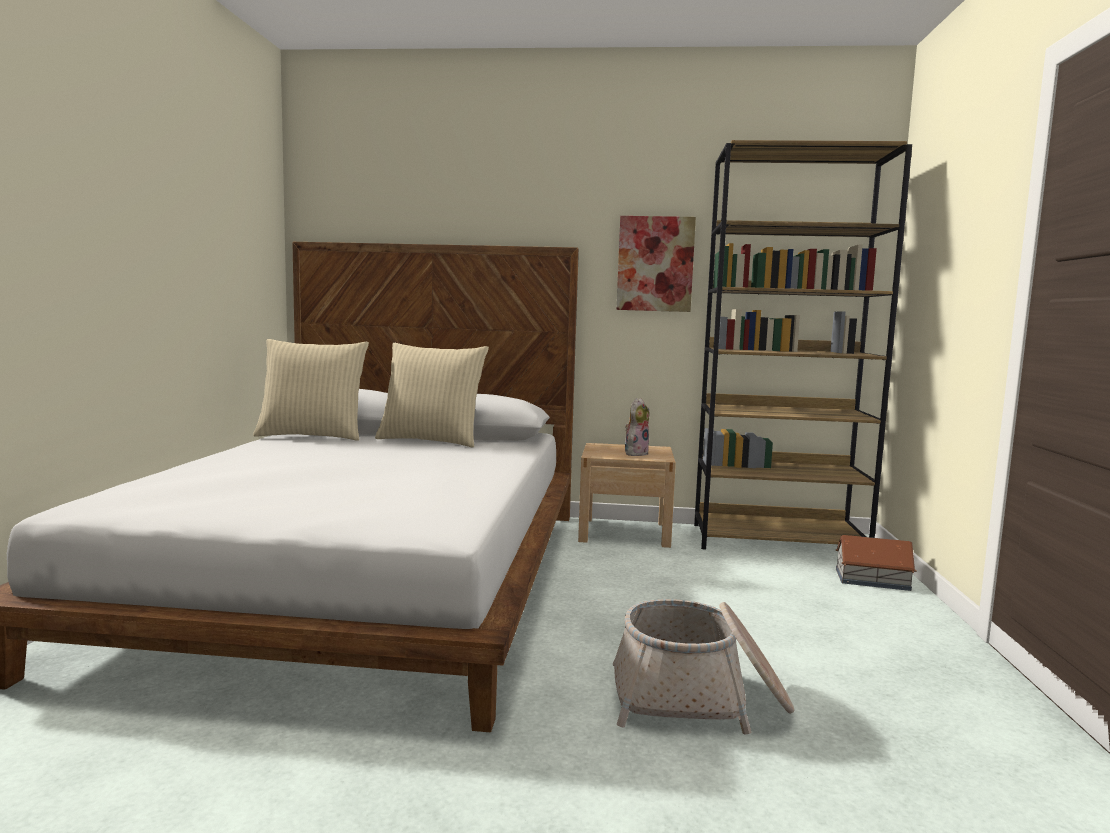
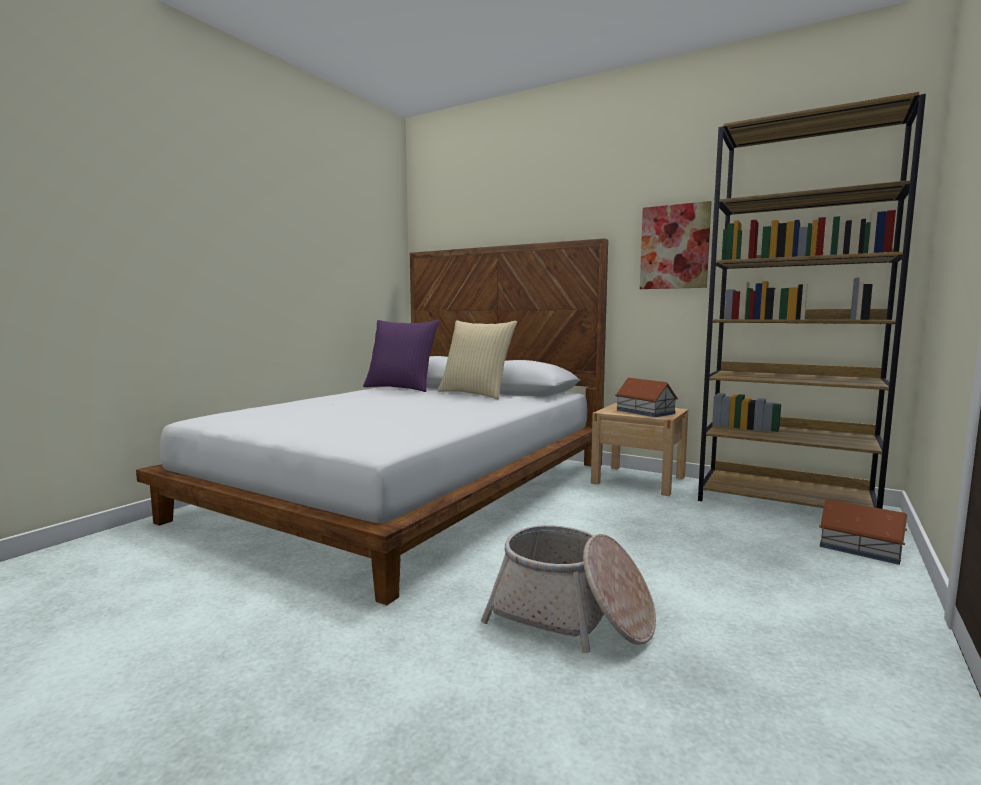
camera: 25 degrees right, 0 degrees up
(312, 436) = (401, 388): beige pillow -> purple pillow
(635, 453) = (645, 412): plush toy -> toy house

